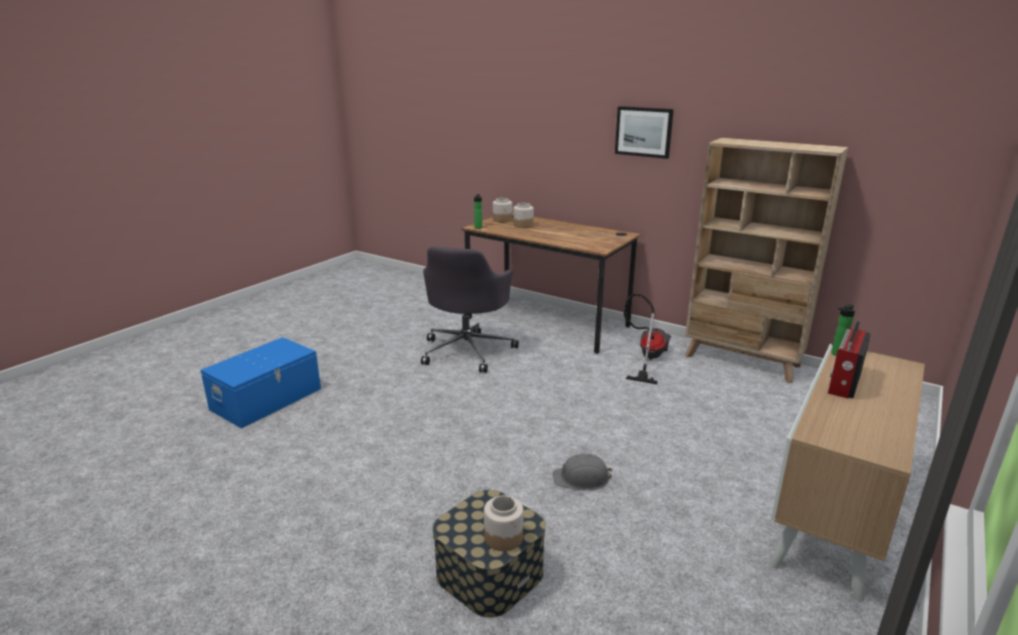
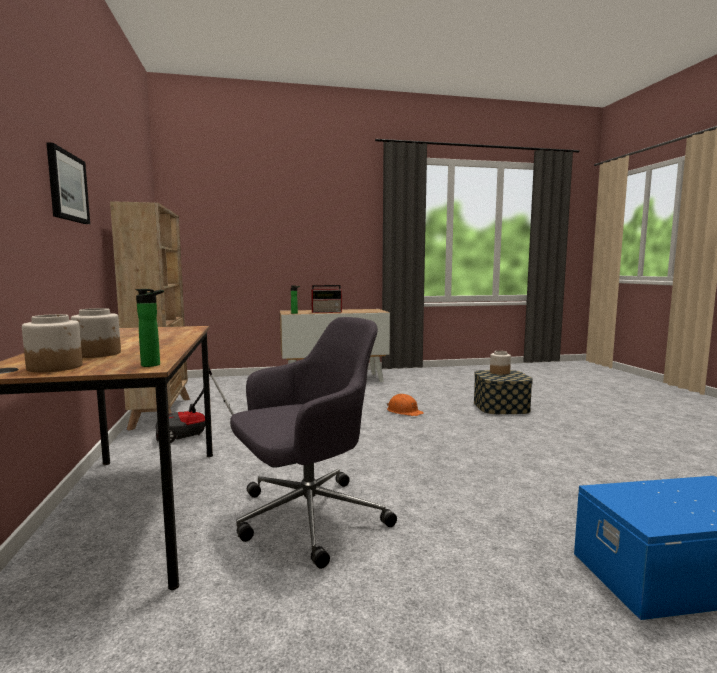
camera: 135 degrees left, 15 degrees down
(582, 478) = (404, 411): grey hard hat -> orange hard hat

